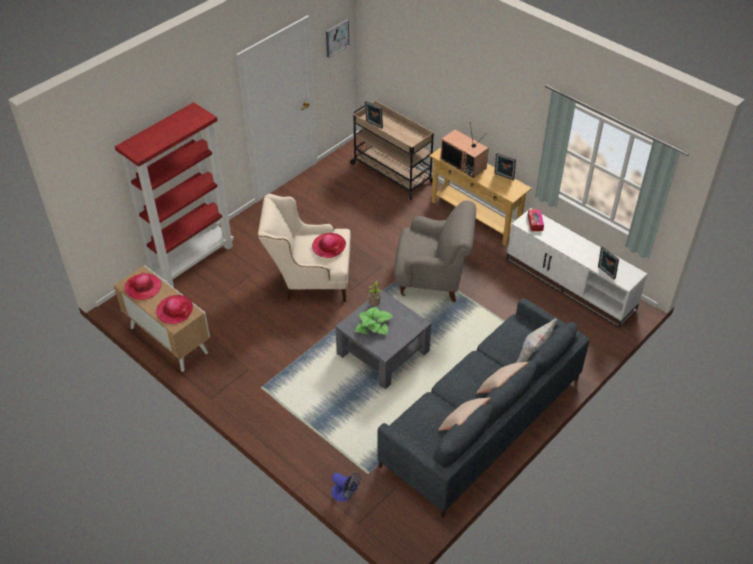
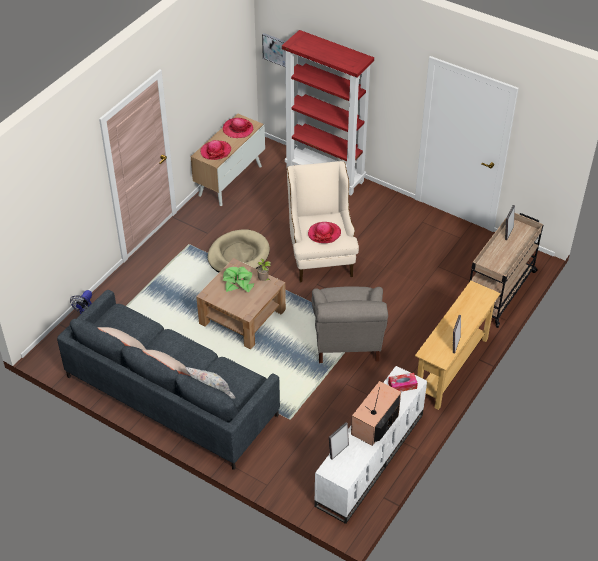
camera: 80 degrees right, 0 degrees up
(292, 345) = (238, 255): none -> beige dog bed
(336, 38) = (547, 137): picture -> picture (276, 49)
(383, 352) = (242, 316): grey coffee table -> brown coffee table
(464, 163) = (467, 309): television -> television (375, 423)

